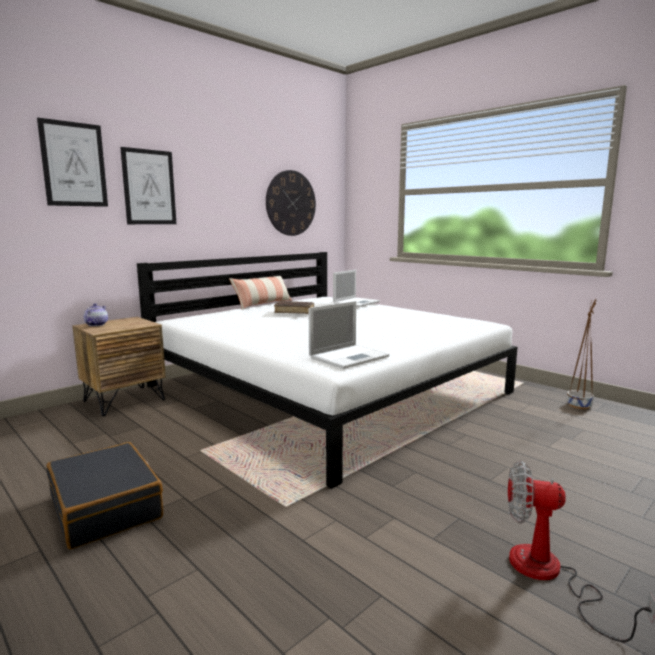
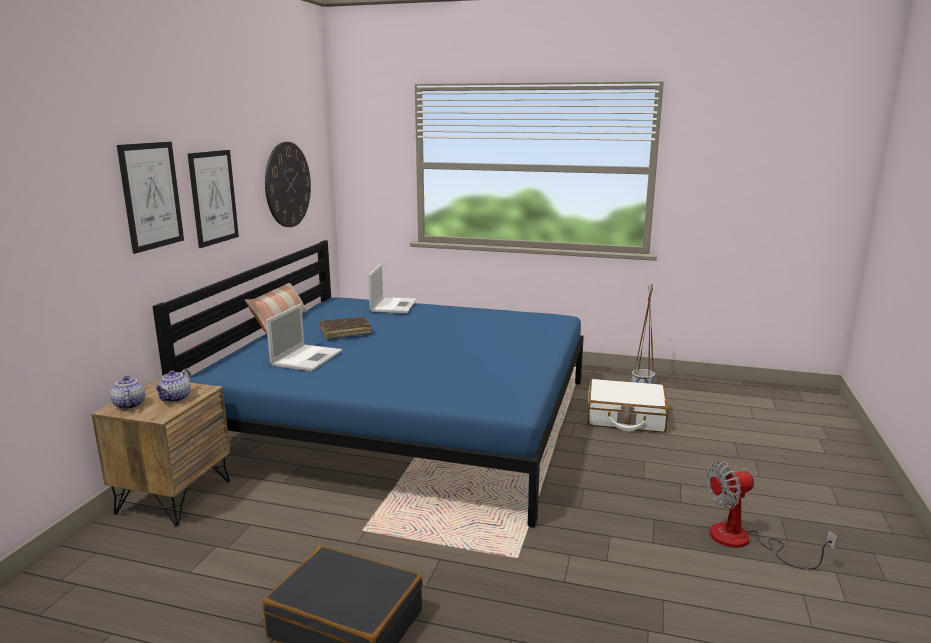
camera: 30 degrees left, 5 degrees up
(74, 164) = (68, 181): picture -> picture (213, 197)
(125, 325) = (176, 398): none -> teapot
(327, 389) = (406, 418): white bed -> blue bed
(349, 357) = (504, 390): laptop -> laptop (307, 358)
(527, 427) = (625, 417): none -> white suitcase

